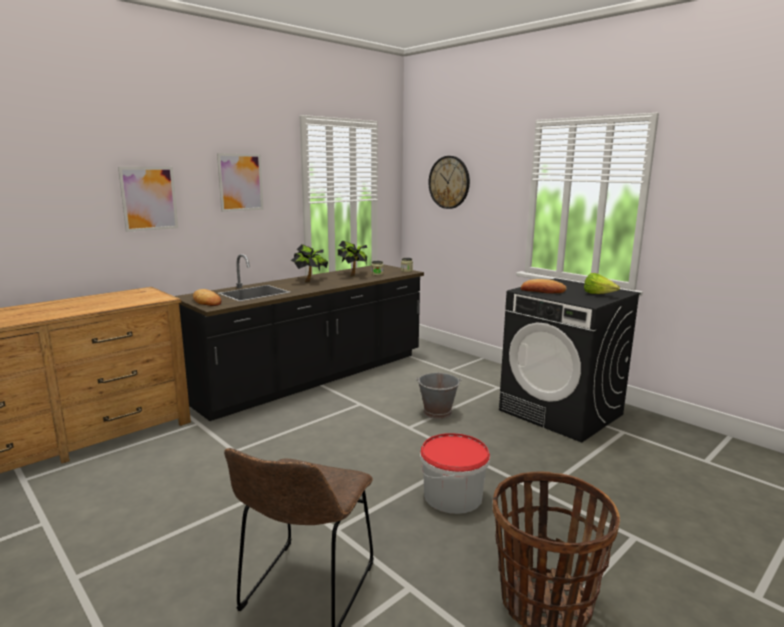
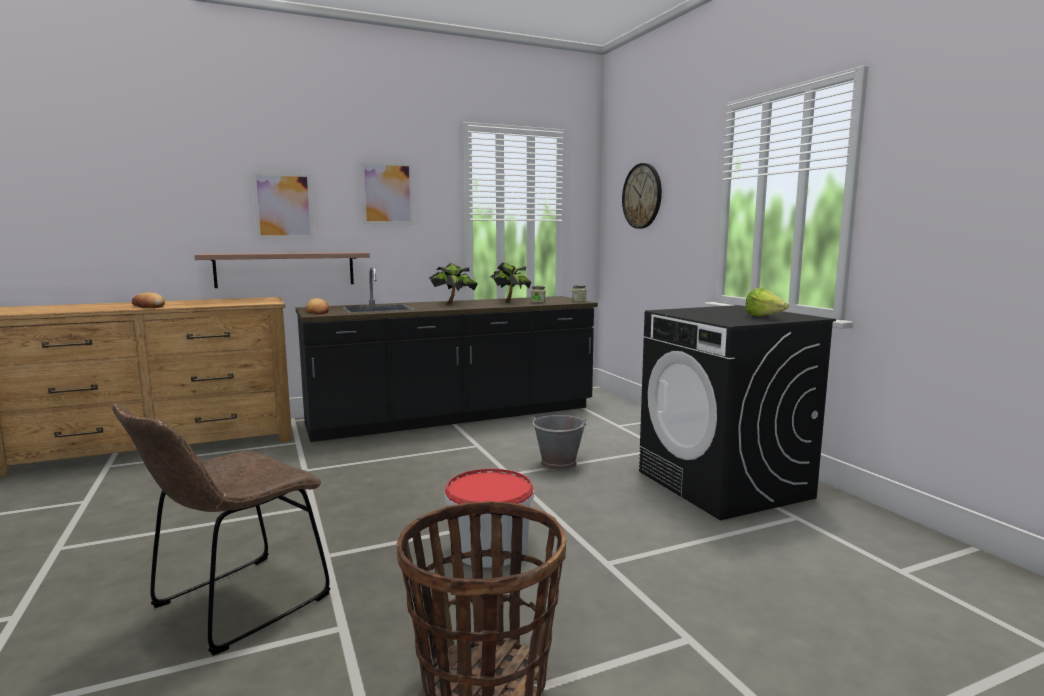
camera: 20 degrees right, 5 degrees down
(153, 259) = (285, 269): none -> shelf
(542, 291) = (691, 312): bread -> bread (148, 306)

